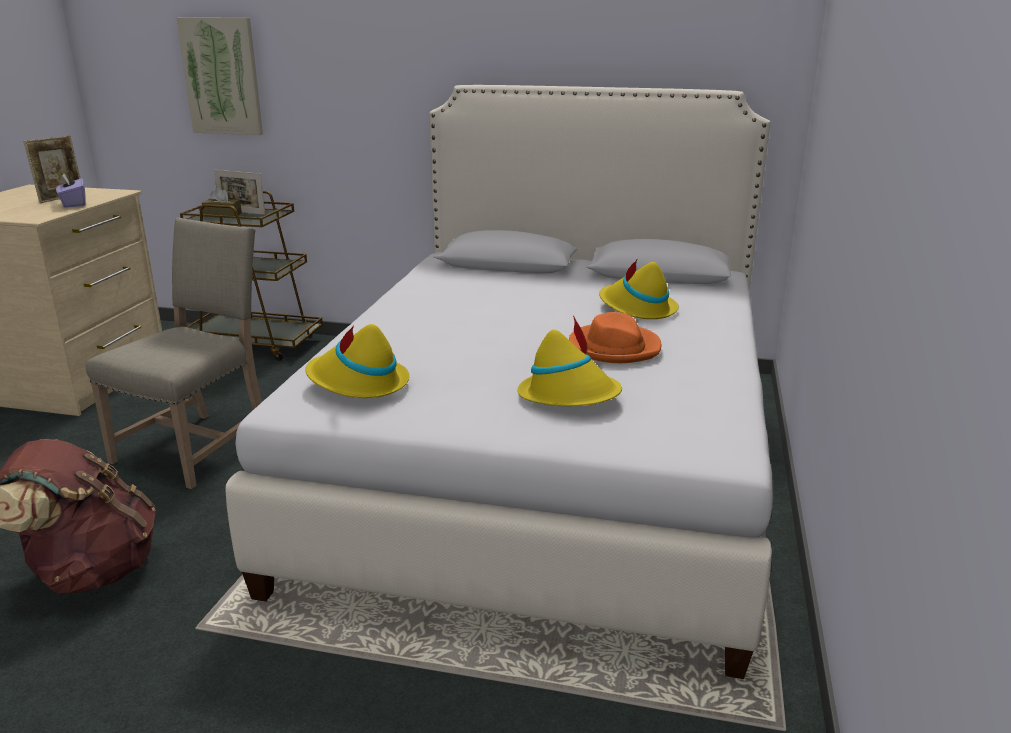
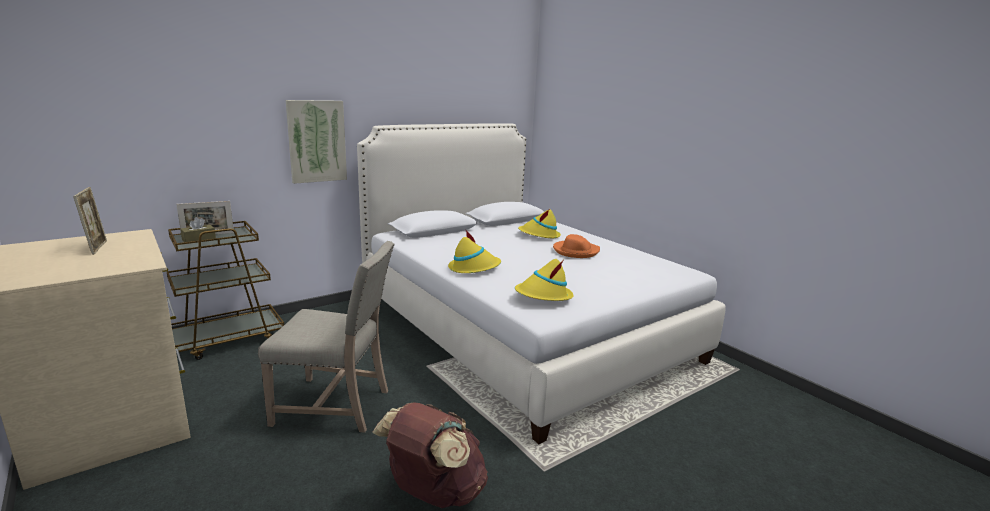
camera: 50 degrees left, 5 degrees down
(73, 204) = (133, 248): purple tissue box -> none
(198, 446) = (336, 406): beige chair -> beige chair turned 120 degrees clockwise
(222, 76) = (170, 126): picture -> picture (316, 141)
(569, 396) = (613, 272): yellow hat -> yellow hat (474, 268)

